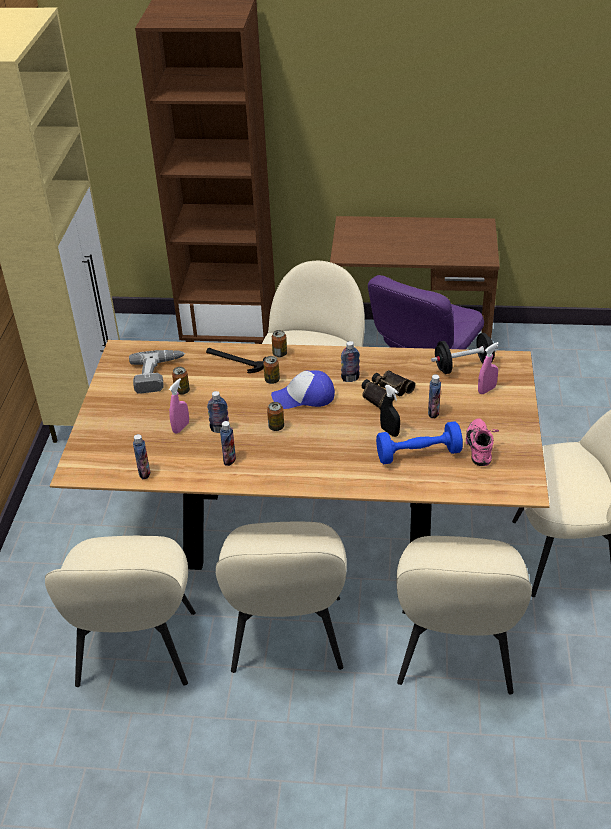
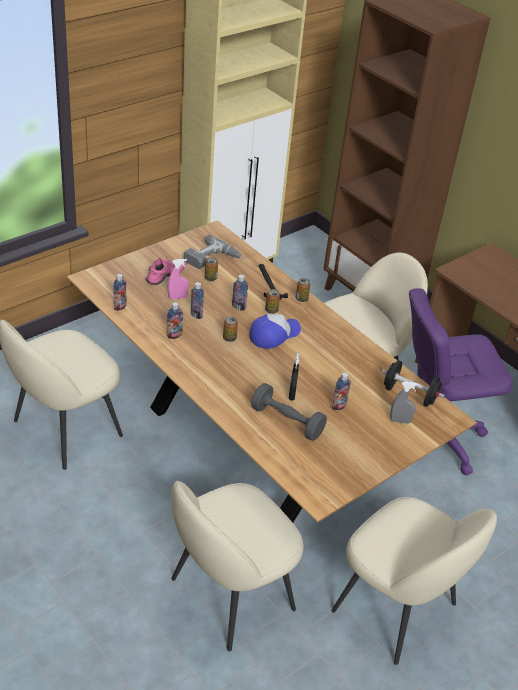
camera: 40 degrees right, 0 degrees up
(286, 637) = (149, 494): beige chair -> none
(304, 397) = (274, 334): cap -> cap turned 105 degrees clockwise
(350, 378) = (320, 345): bottle -> bottle (238, 307)
(385, 393) = (328, 370): binoculars -> none
(418, 454) = (287, 421): blue dumbbell -> grey dumbbell
(481, 448) = (333, 451): pink shoe -> pink shoe (166, 277)
(486, 390) = (400, 421): pink spray bottle -> grey spray bottle

